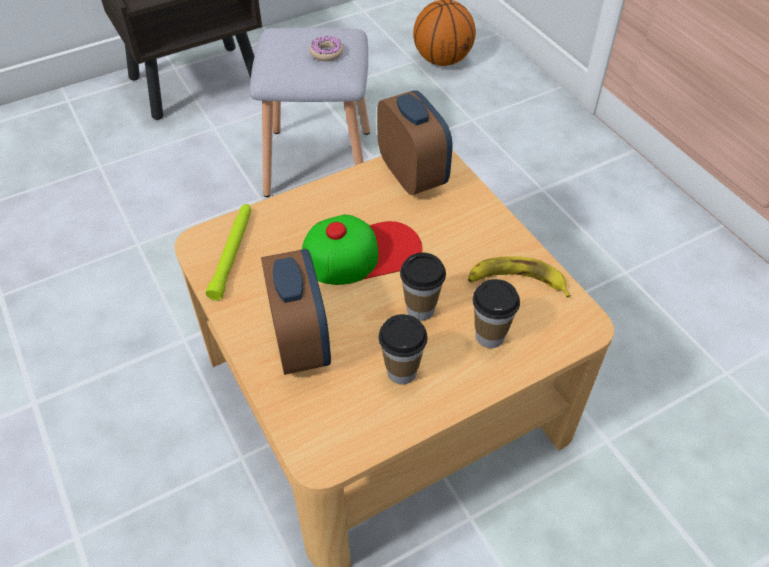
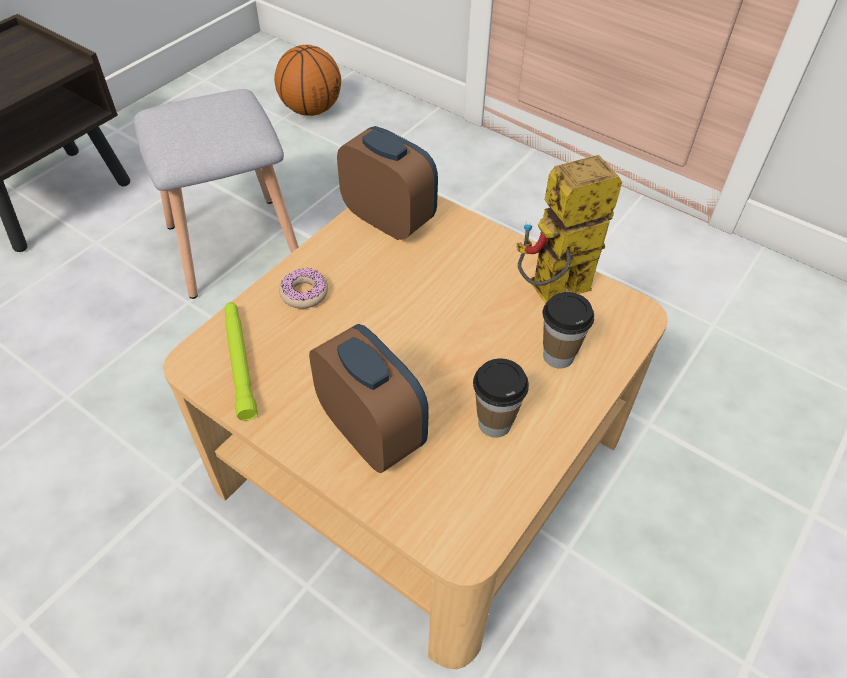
camera: 25 degrees left, 0 degrees up
(326, 53) = (224, 120): donut -> donut (304, 293)
(362, 253) = (383, 315): cap -> none
(420, 309) = (476, 353): cup -> none
(516, 281) = (551, 293): banana -> toy robot

